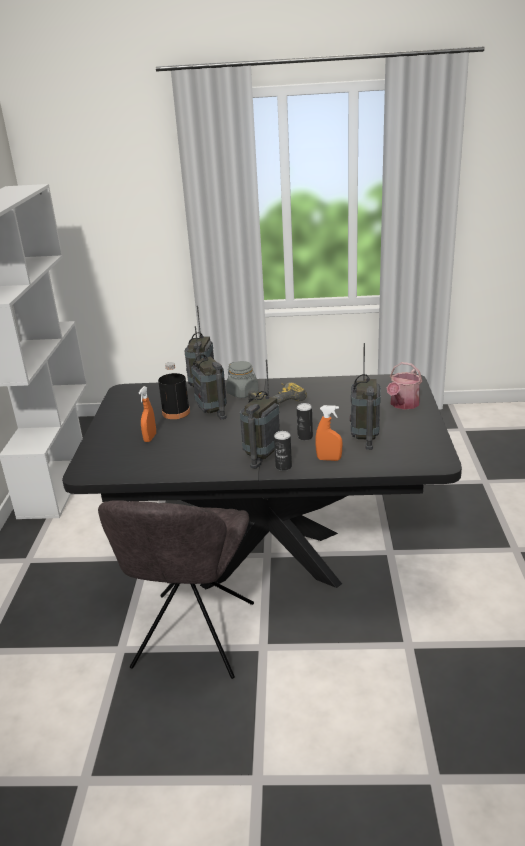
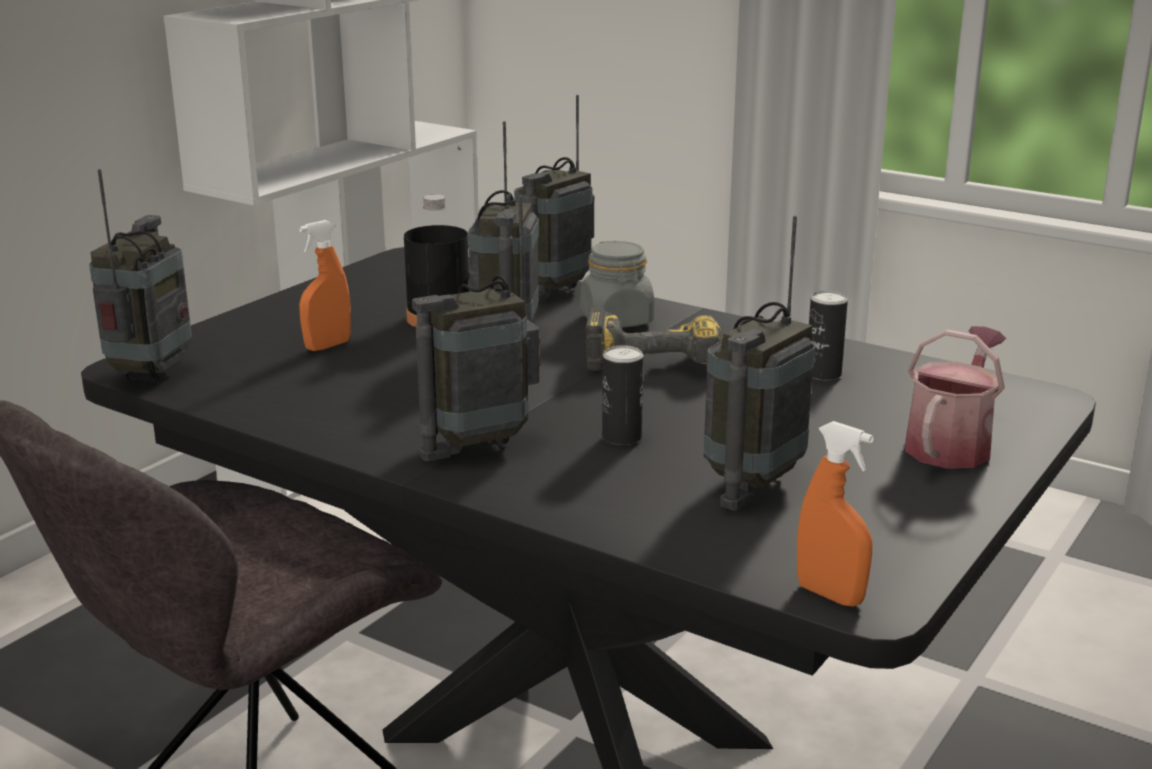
camera: 30 degrees right, 5 degrees down
(97, 473) = (152, 374): none -> radio
(283, 467) = (489, 478): can -> can (823, 374)
(329, 459) = (607, 497): orange spray bottle -> orange spray bottle (830, 595)
(403, 404) = (951, 444): watering can -> watering can turned 150 degrees clockwise

